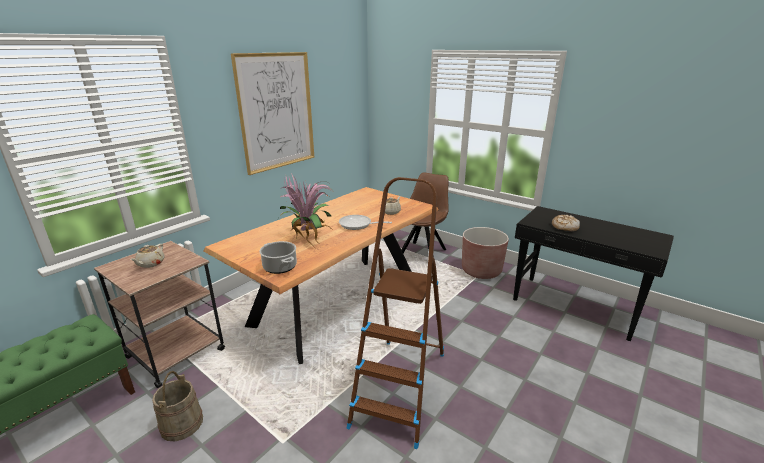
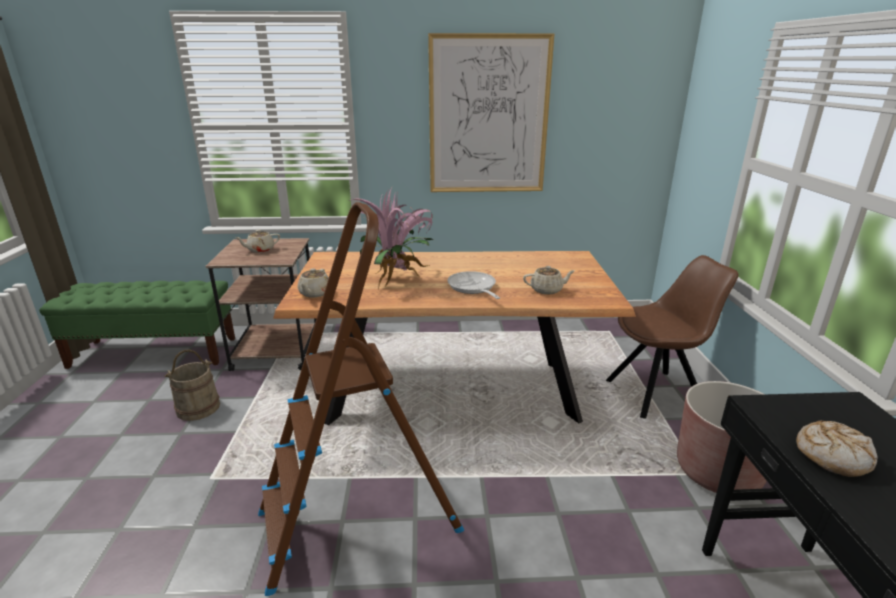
camera: 50 degrees right, 0 degrees up
(279, 267) = (315, 293): cooking pot -> beige teapot

